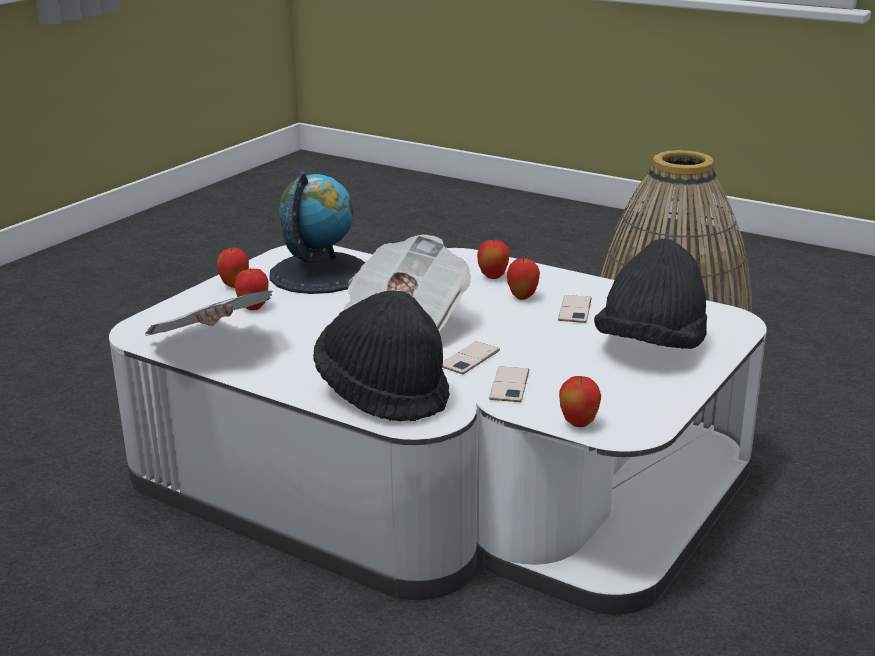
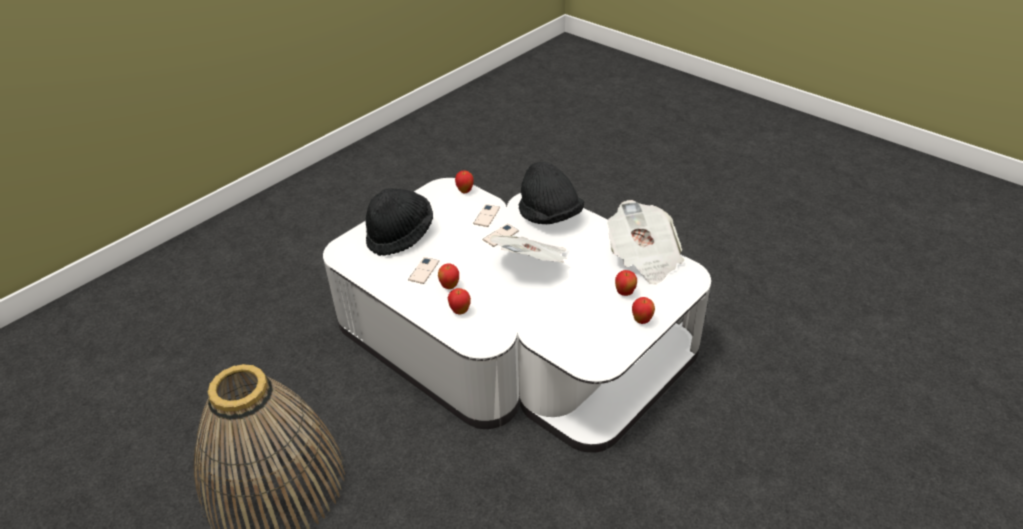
camera: 170 degrees left, 15 degrees up
(319, 273) = (582, 330): globe -> none

